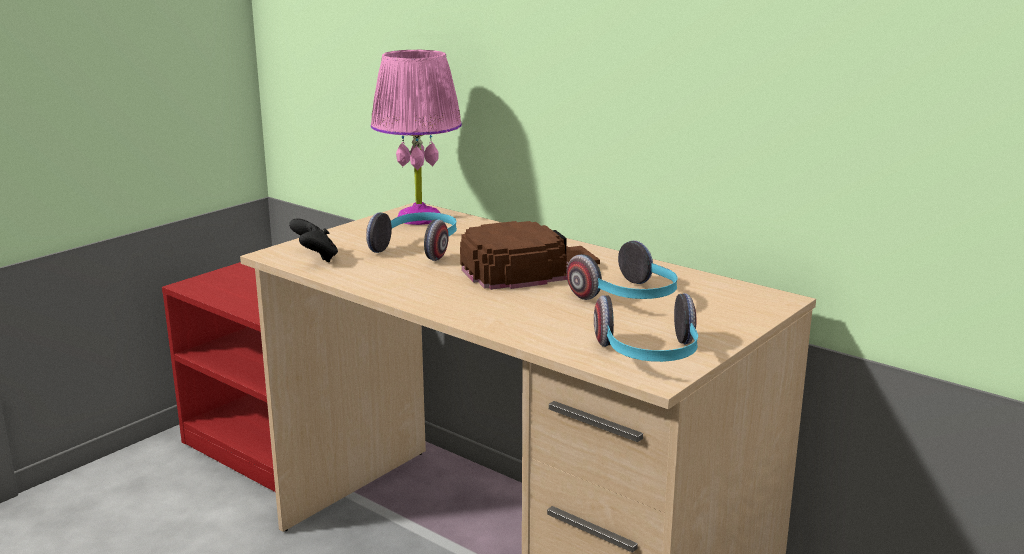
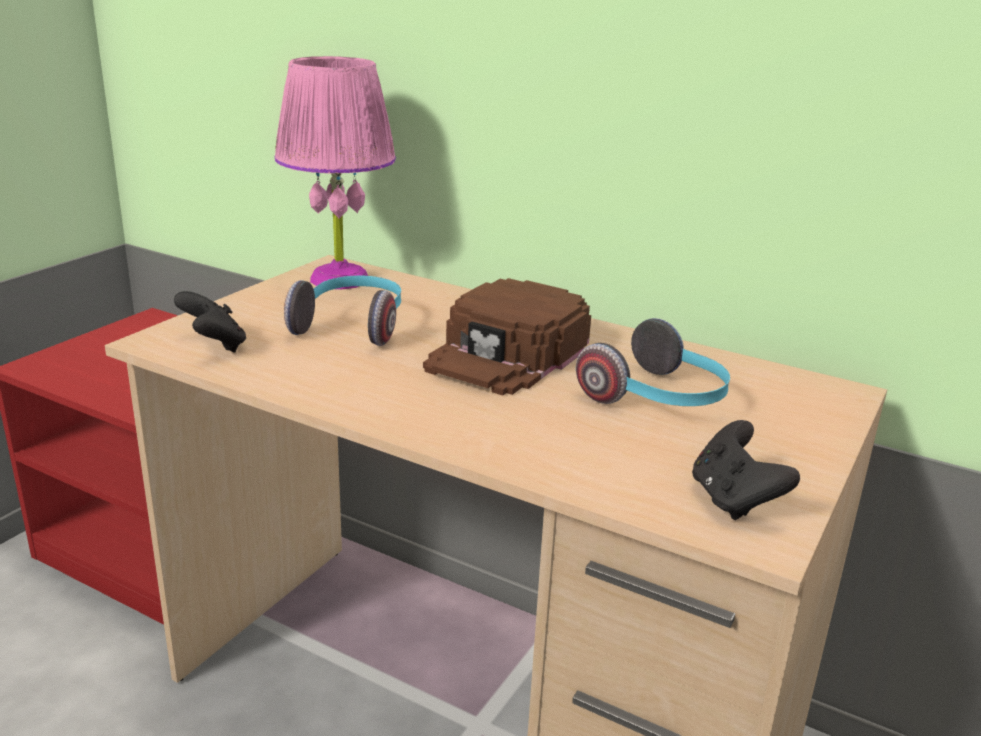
camera: 10 degrees left, 5 degrees up
(528, 268) = (508, 354): brown cap -> brown cap turned 150 degrees clockwise
(649, 356) = (734, 500): headphones -> black game controller

